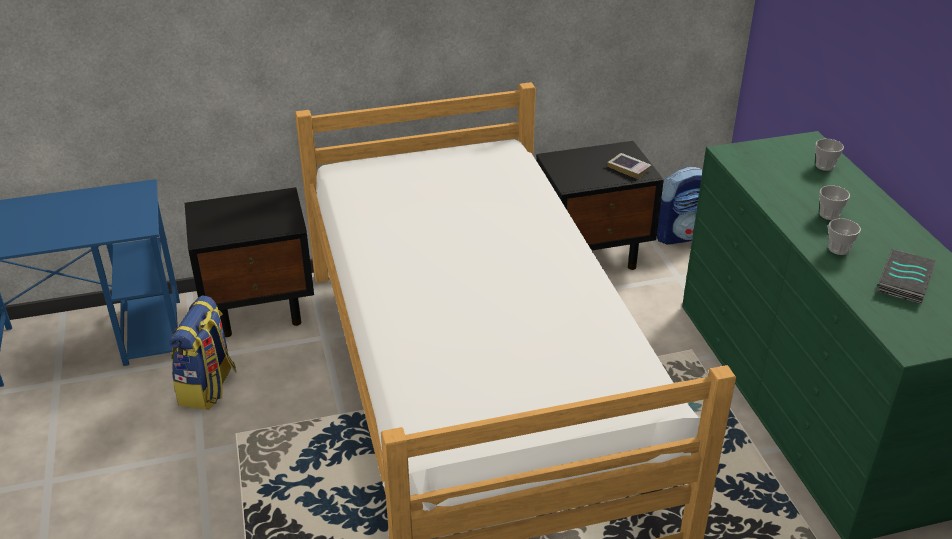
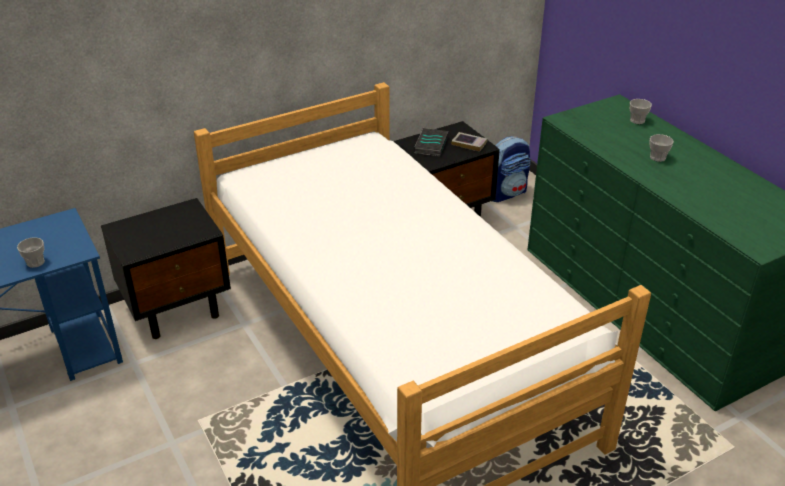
camera: 15 degrees left, 0 degrees up
(208, 388) = (157, 385): backpack -> none
(839, 249) = (676, 182): cup -> cup (35, 262)
(903, 280) = (732, 199): book -> book (430, 145)

